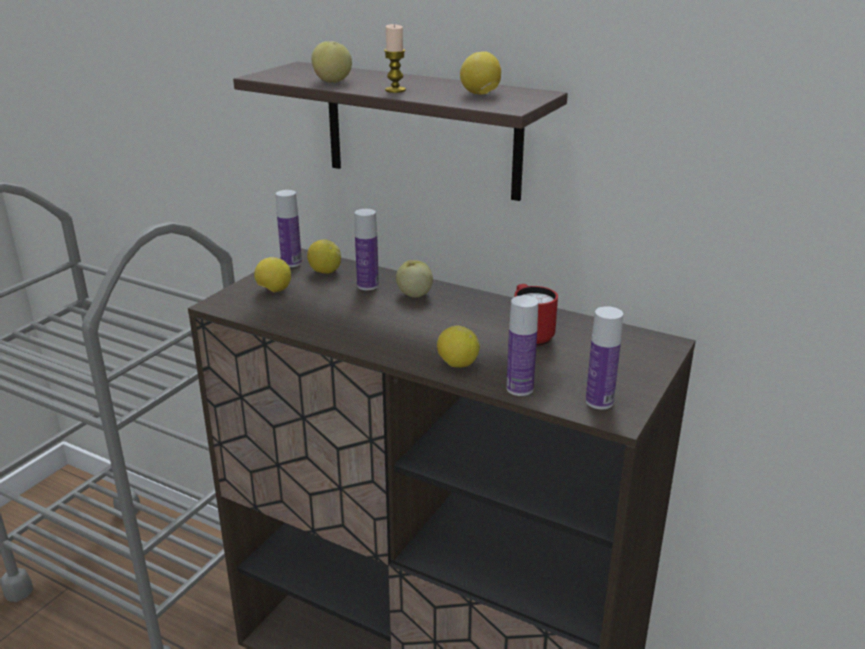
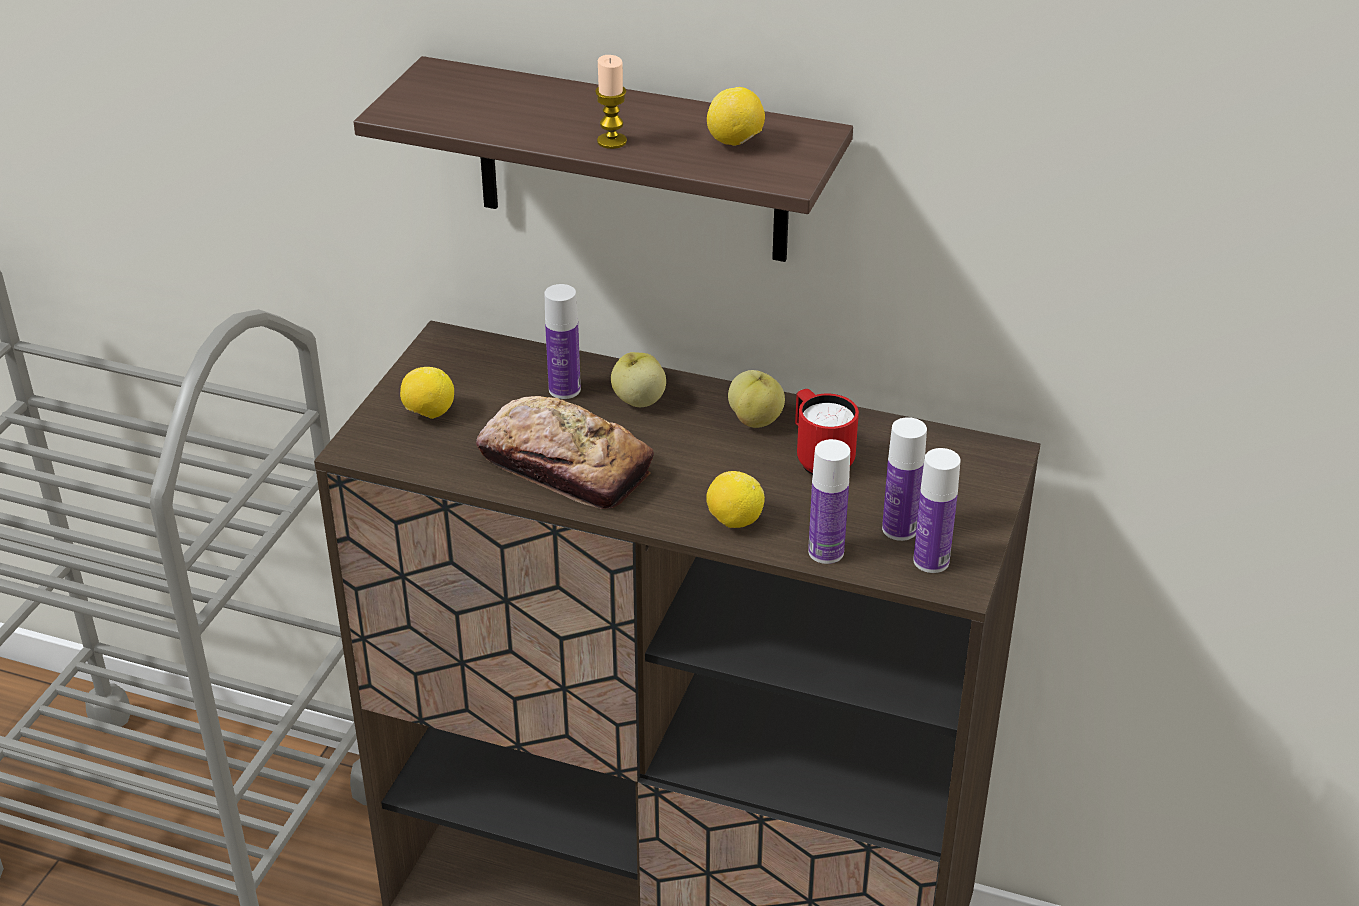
camera: 10 degrees left, 10 degrees up
(291, 263) = (432, 355): bottle -> bottle (899, 529)
(325, 271) = (490, 367): lemon -> none
(332, 81) = (509, 122): apple -> apple (756, 420)
(350, 324) = (565, 466): none -> bread

